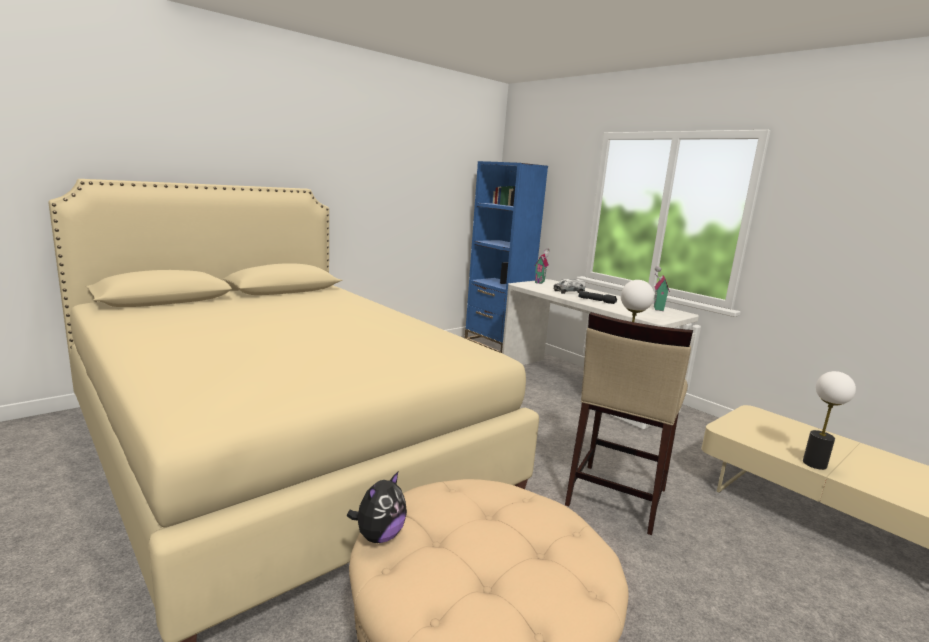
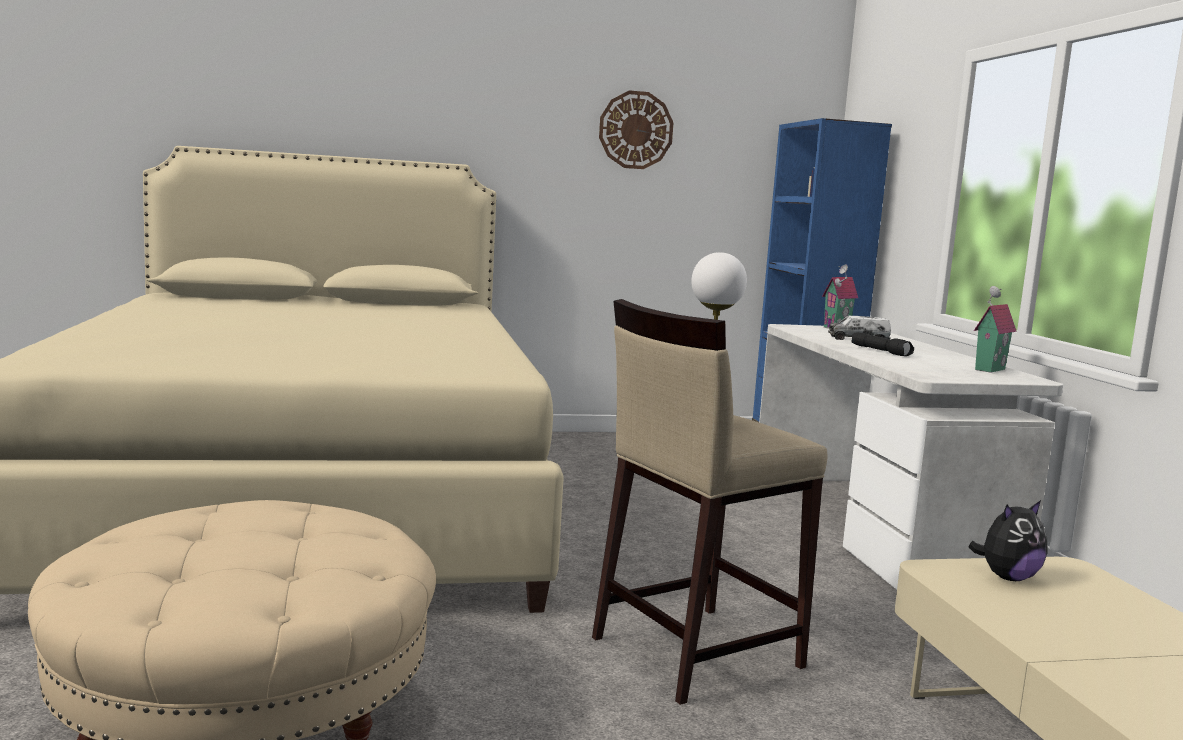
camera: 30 degrees right, 5 degrees down
(379, 536) = (149, 518): plush toy -> plush toy (1007, 577)
(403, 163) = (636, 130): none -> wall clock
(814, 464) = (1039, 644): table lamp -> none

